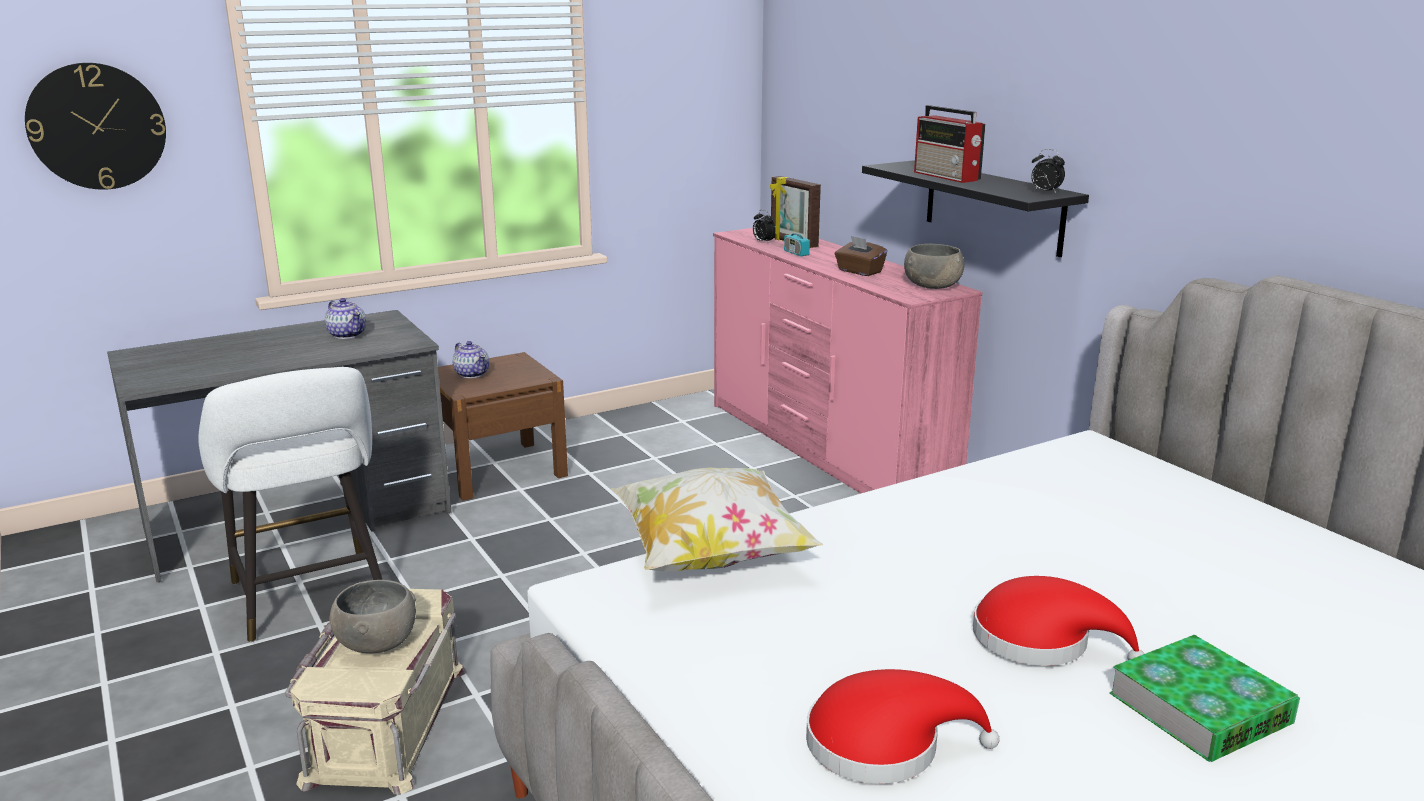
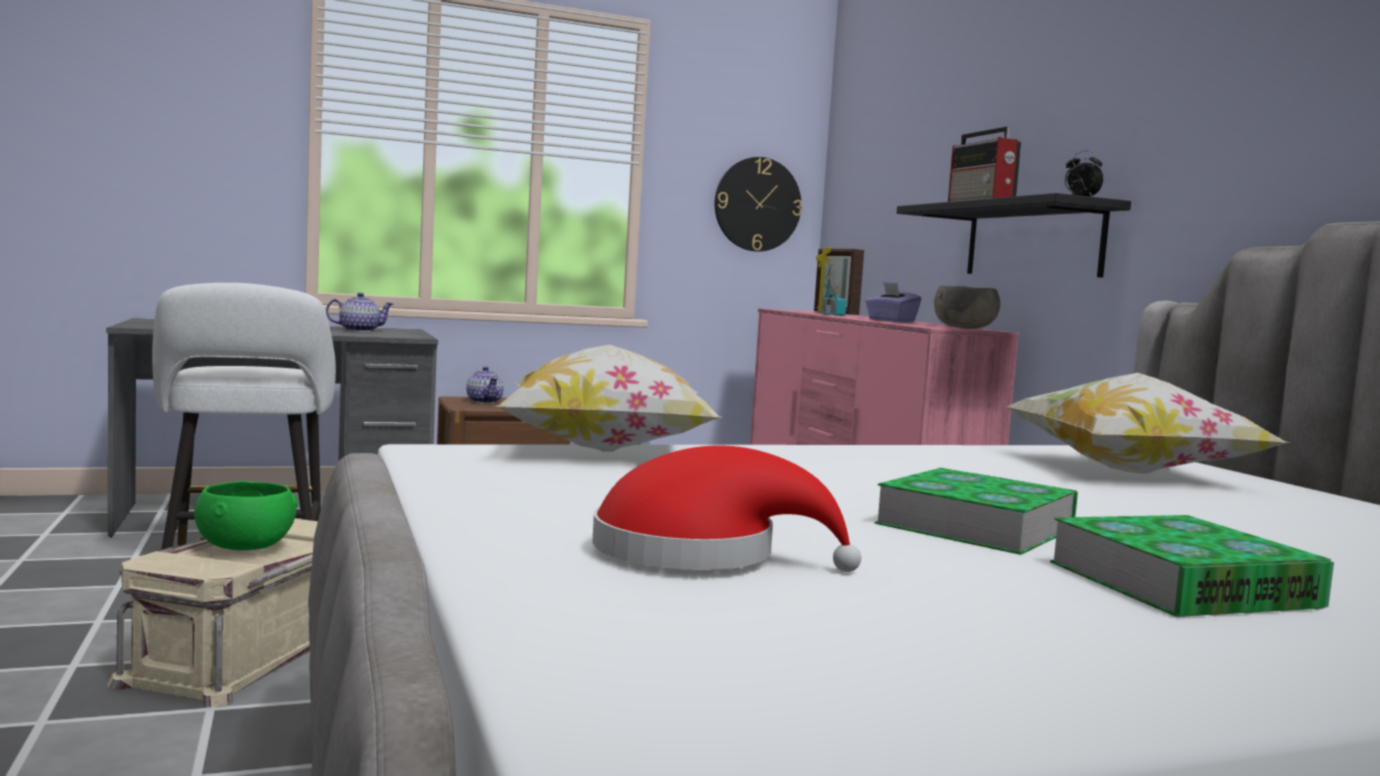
camera: 10 degrees right, 15 degrees down
(97, 126) = (173, 117): wall clock -> wall clock (757, 204)
(347, 334) = (359, 330): teapot -> teapot turned 75 degrees counterclockwise
(376, 642) = (244, 546): grey bowl -> green bowl
(763, 242) = (804, 312): alarm clock -> none
(859, 271) = (891, 321): brown tissue box -> purple tissue box
(1040, 640) = (975, 526): red hat -> book
(1112, 495) = (1130, 472): none -> pillow

